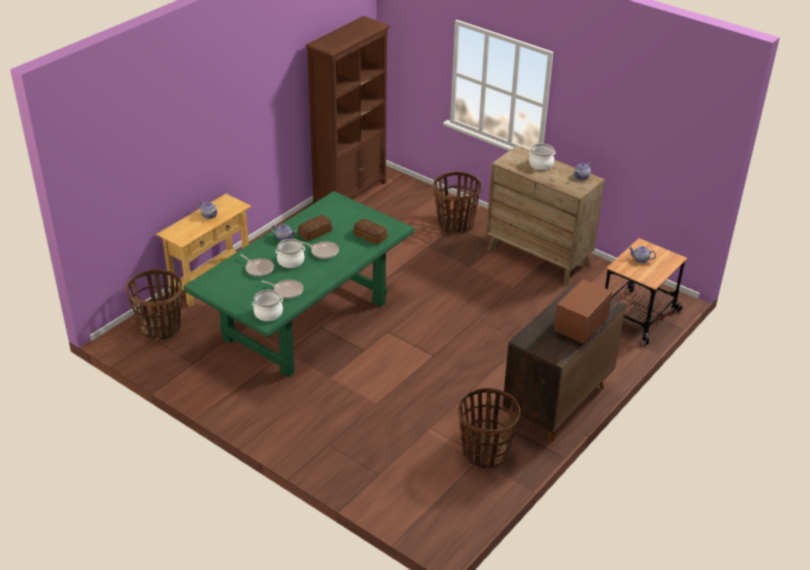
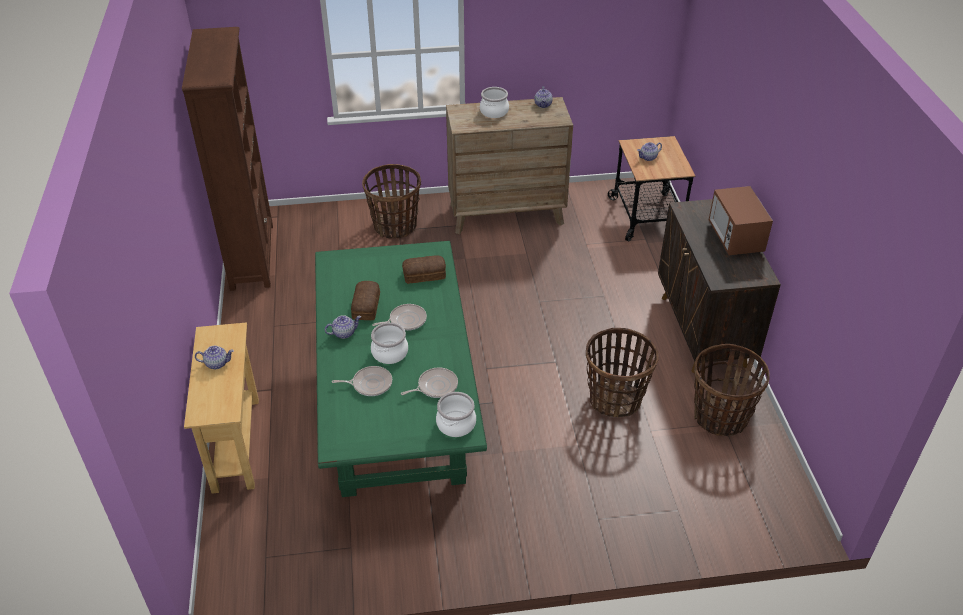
camera: 45 degrees left, 5 degrees up
(160, 327) = (255, 538): basket -> basket (615, 399)

